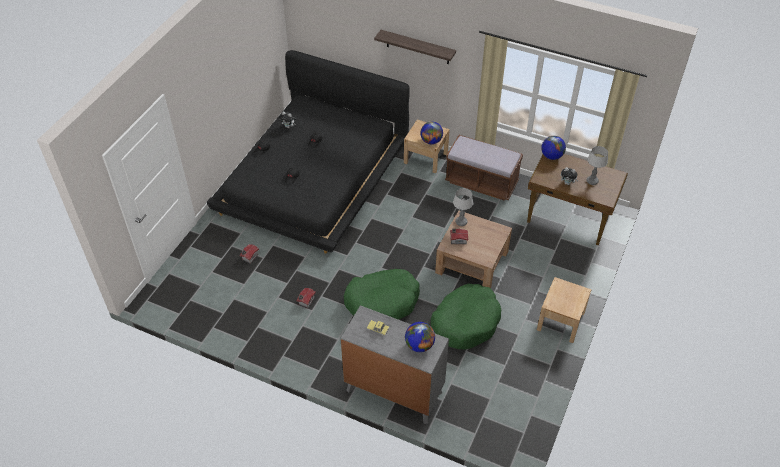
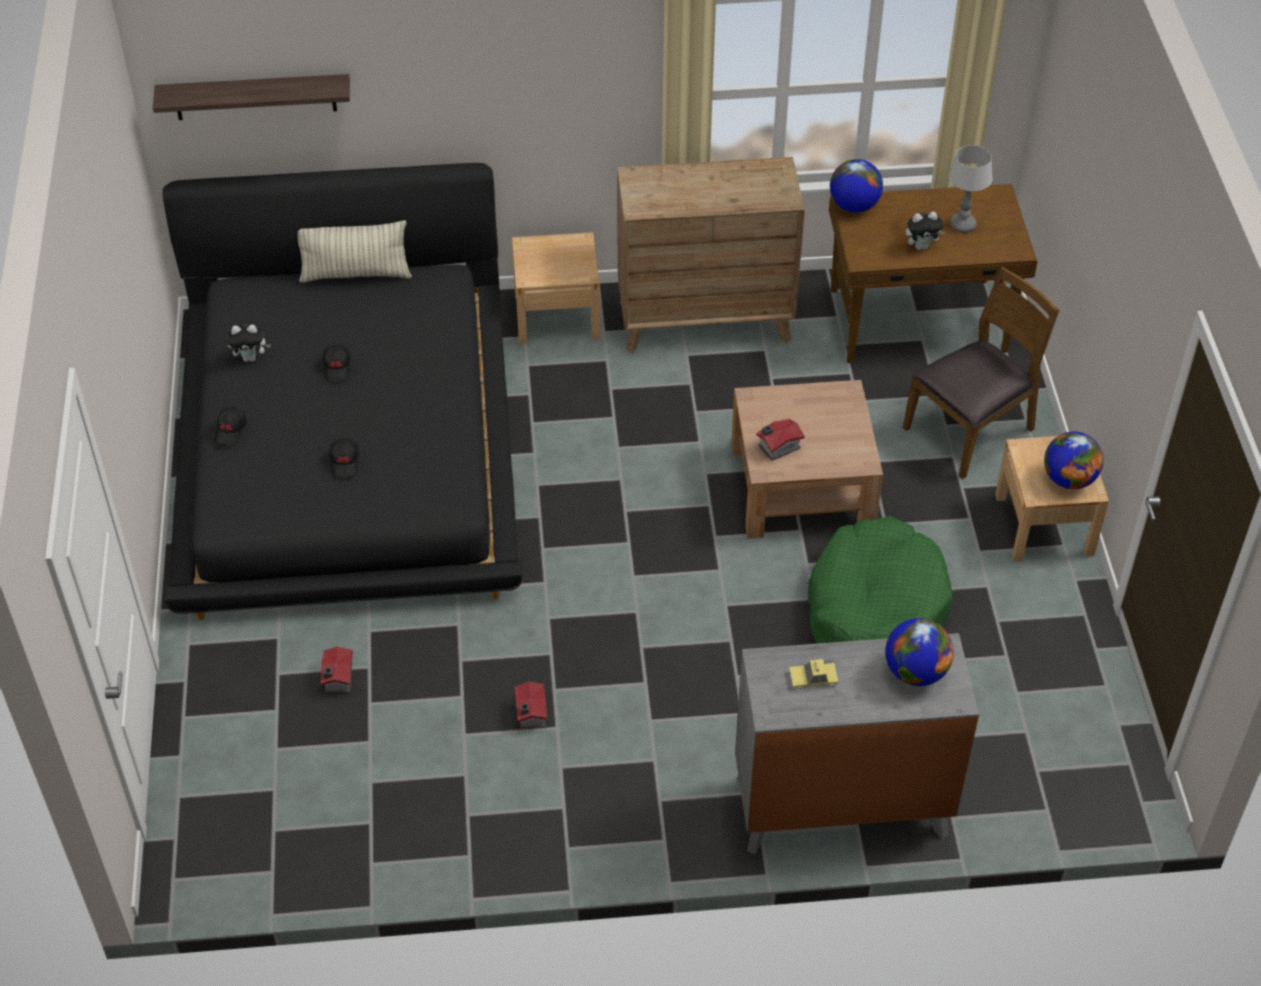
camera: 30 degrees left, 0 degrees up
(348, 111) = (356, 274): none -> pillow
(382, 301) = (687, 642): green dog bed -> none
(417, 47) = (495, 72): shelf -> shelf (255, 97)
(431, 141) = (575, 271): globe -> globe (1069, 479)
(461, 222) = (758, 409): table lamp -> none
(481, 182) = (705, 321): brown bench -> brown dresser
(558, 270) = (971, 429): none -> brown chair

